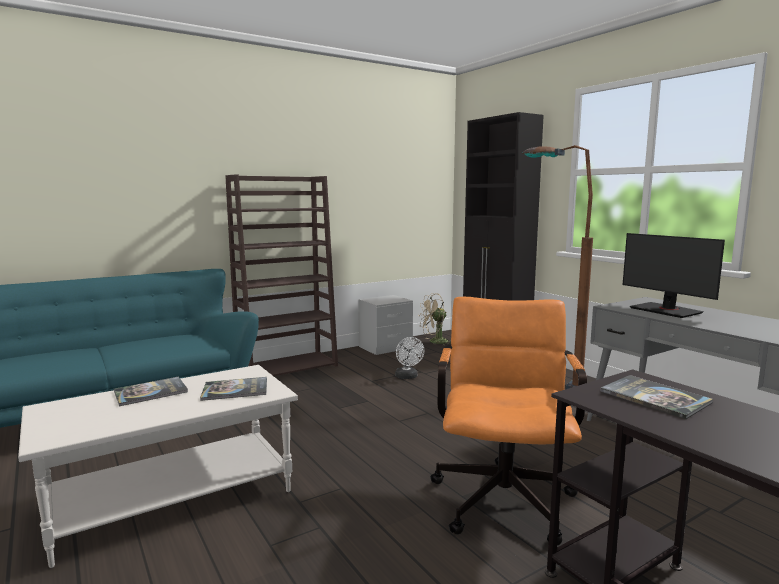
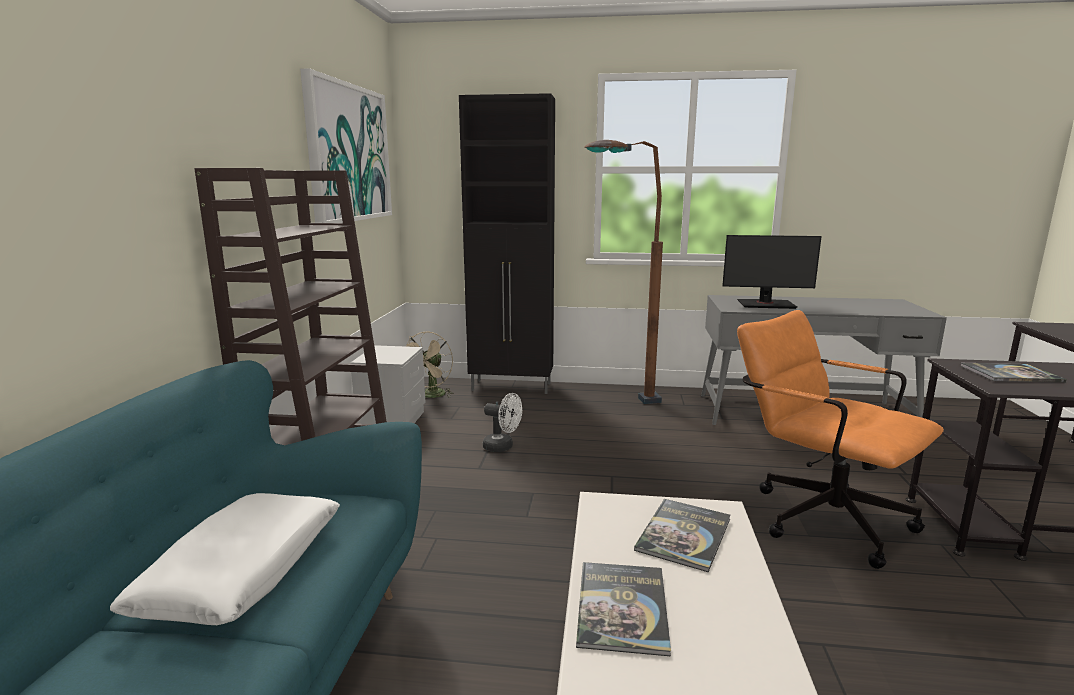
camera: 50 degrees left, 5 degrees up
(140, 347) = (243, 571): none -> white pillow
(382, 166) = (349, 153): none -> picture

